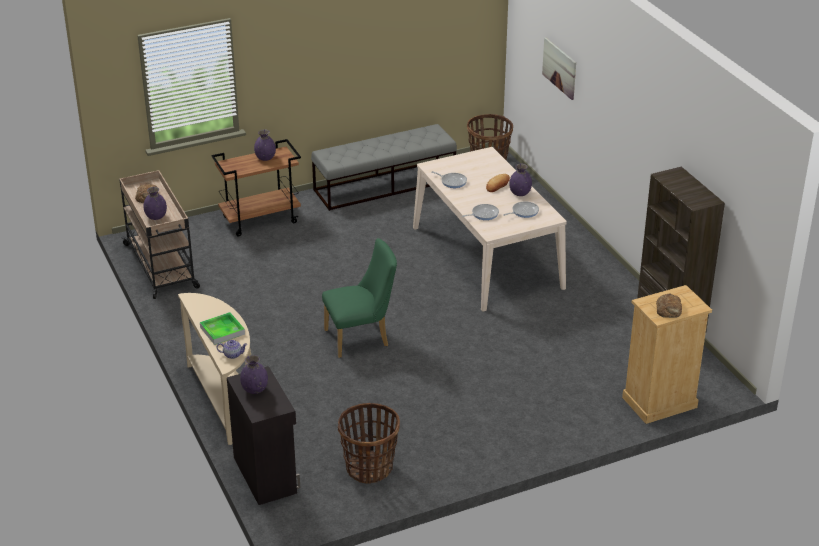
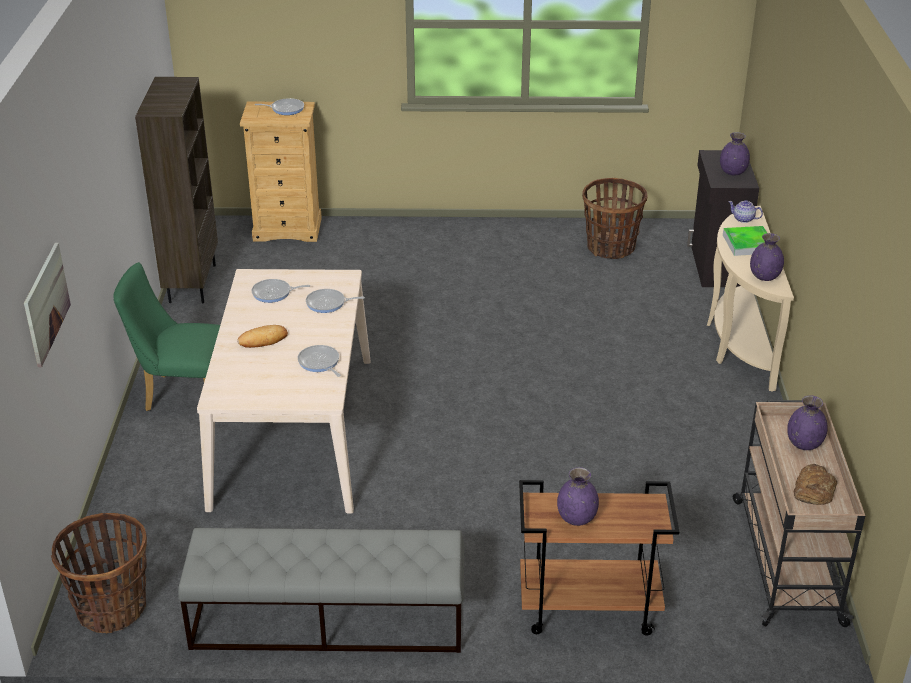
camera: 155 degrees left, 0 degrees up
(361, 337) = (541, 368): green chair -> green chair (181, 394)
(520, 193) = (248, 319): purple vase -> purple vase (764, 276)
(669, 309) = (285, 109): bread -> frying pan

